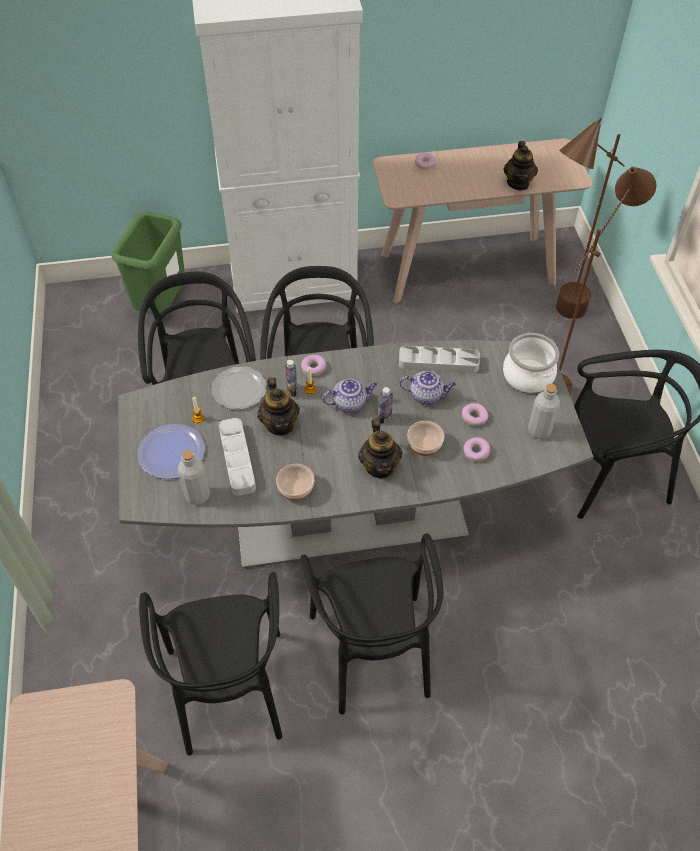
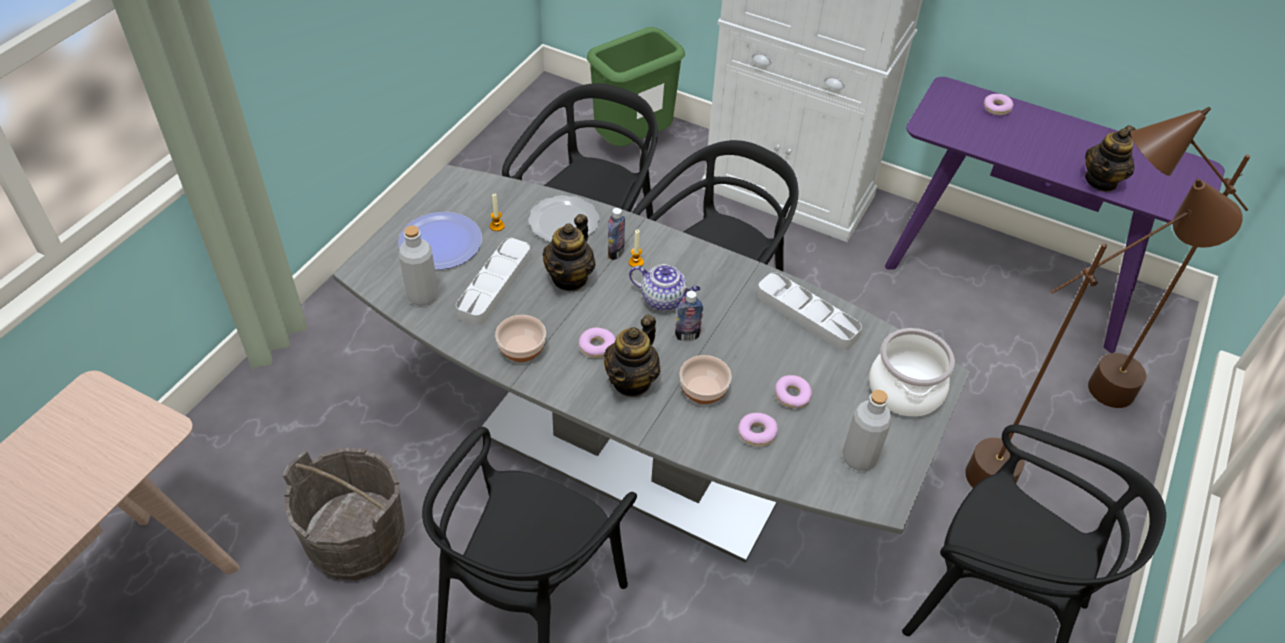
camera: 35 degrees right, 5 degrees down
(229, 689) = (356, 541): black chair -> grey bucket
(313, 368) = (660, 244): donut -> donut (597, 347)
(427, 395) = (758, 341): teapot -> none
(467, 268) = (1009, 277): beige console table -> purple console table

